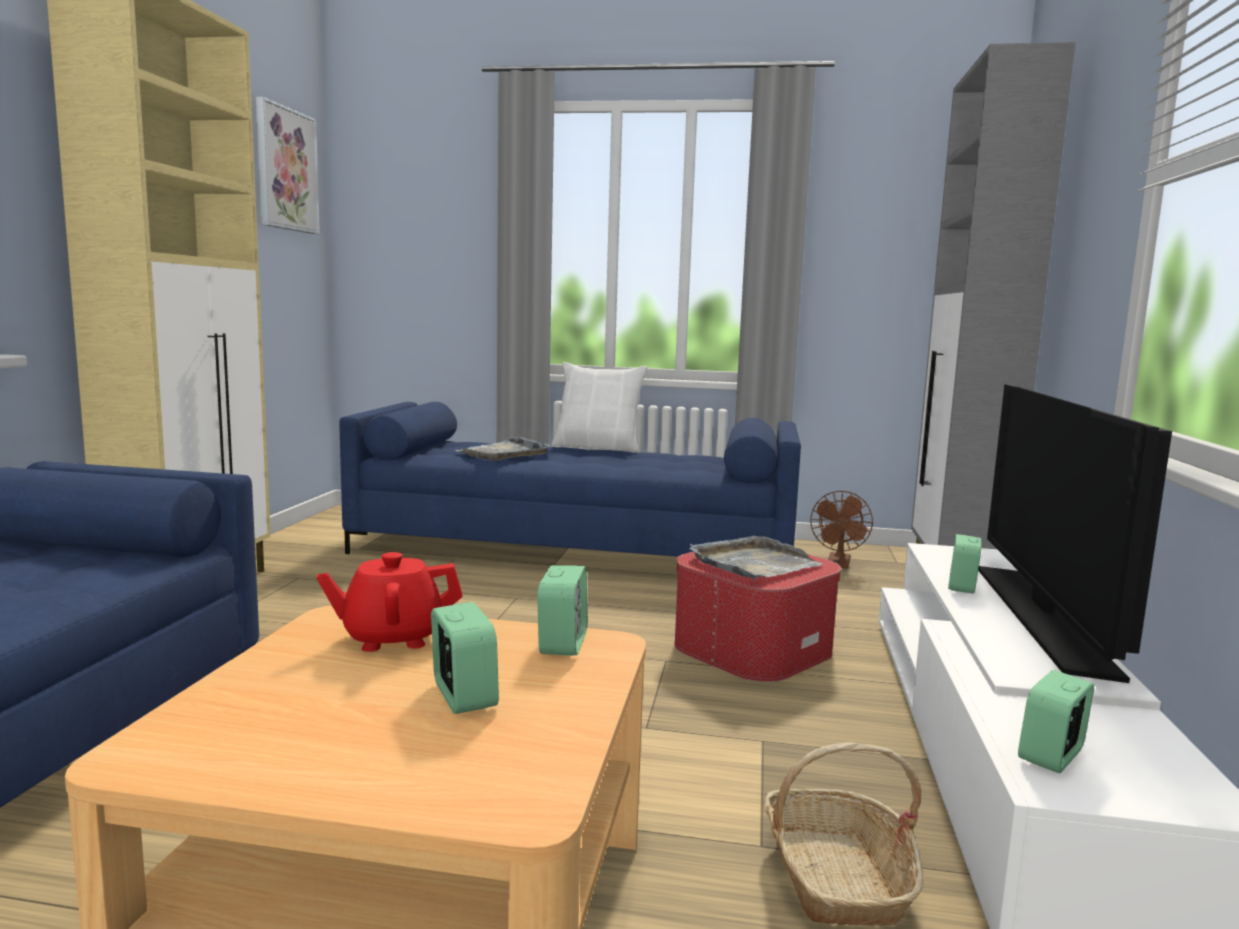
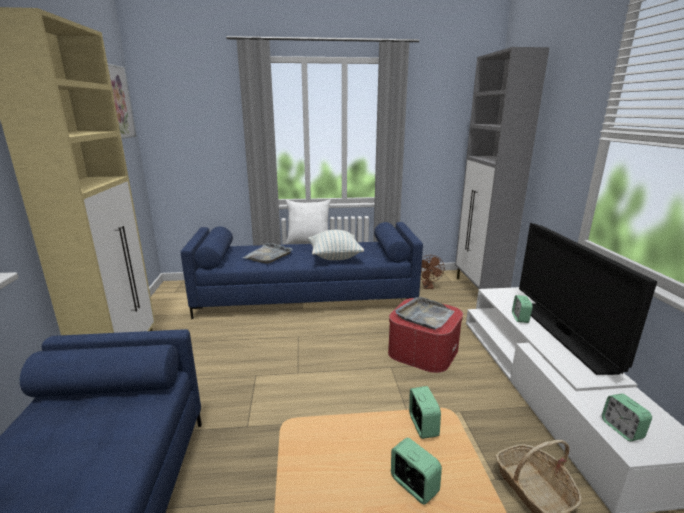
camera: 15 degrees left, 10 degrees up
(392, 638) = (341, 442): red teapot -> none
(626, 465) = (334, 257): none -> pillow
(1051, 756) = (622, 429): alarm clock -> alarm clock turned 45 degrees counterclockwise

